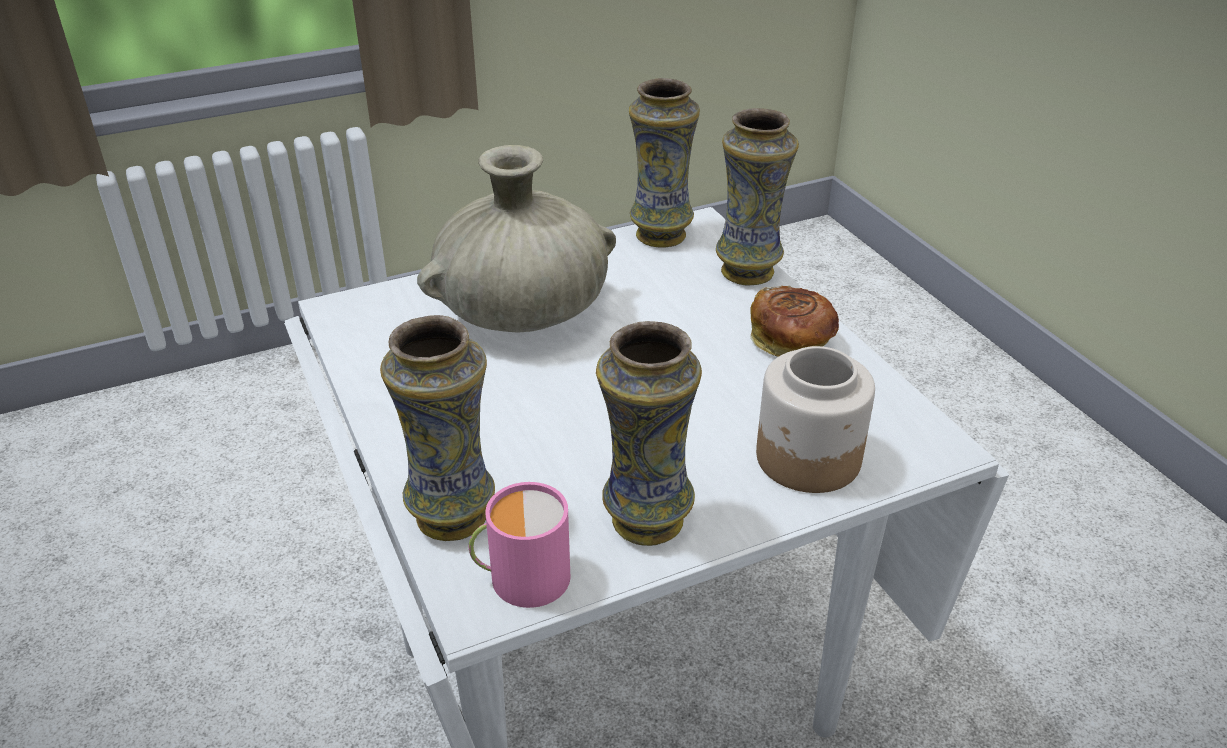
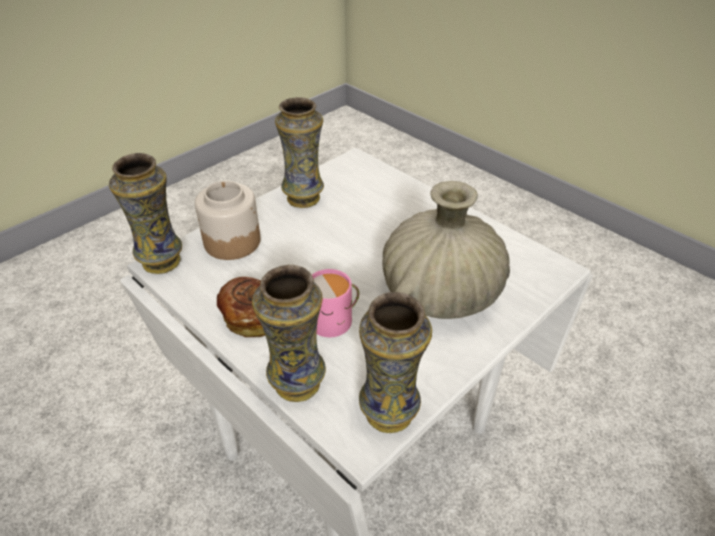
camera: 160 degrees right, 5 degrees up
(452, 515) = (388, 183): vase -> vase (161, 262)
(521, 577) = (344, 170): pink mug -> pink mug (335, 320)

